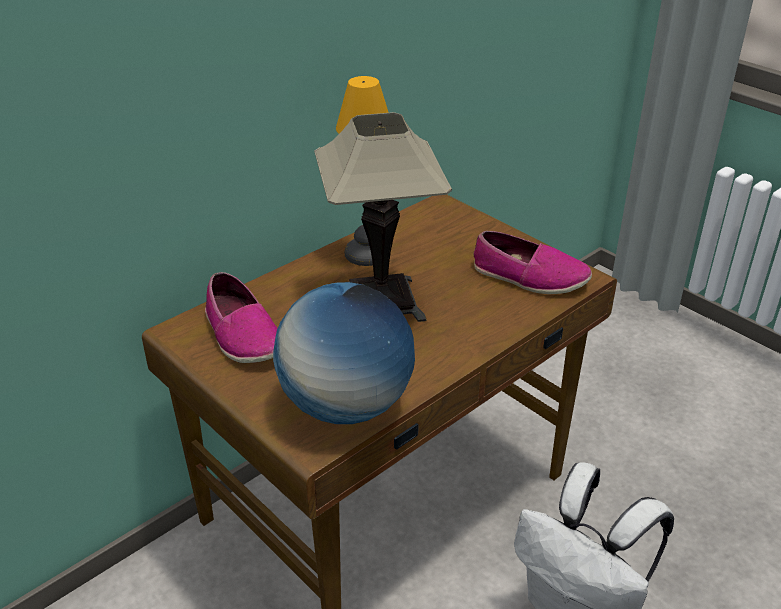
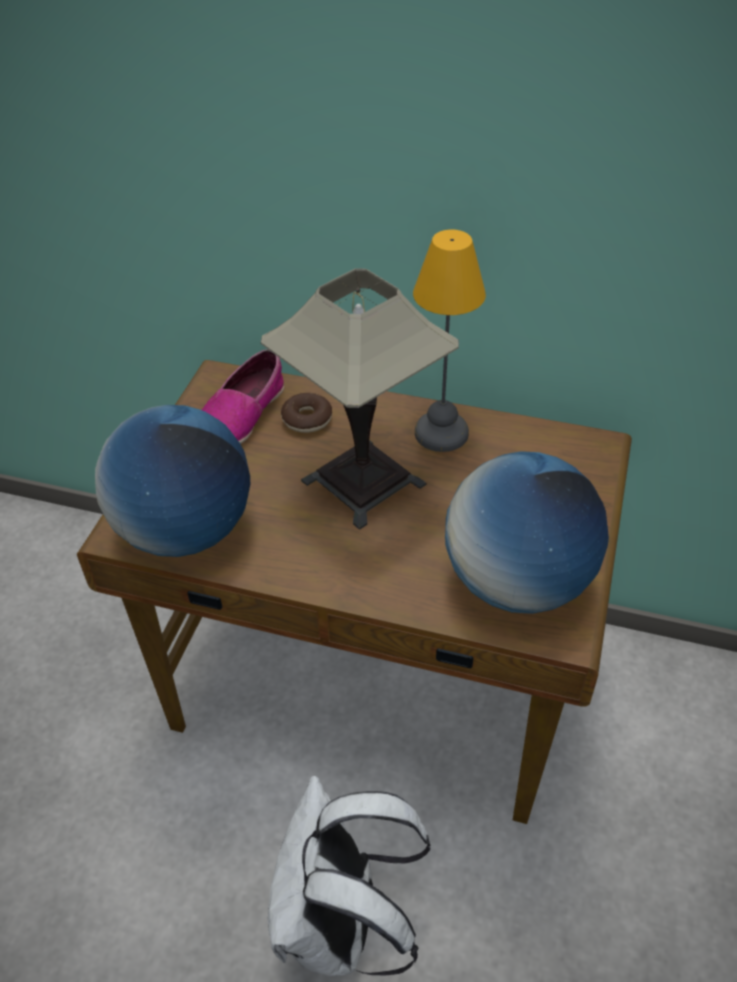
camera: 60 degrees right, 10 degrees up
(285, 304) = (307, 419): none -> donut
(529, 277) = (517, 582): shoe -> globe

